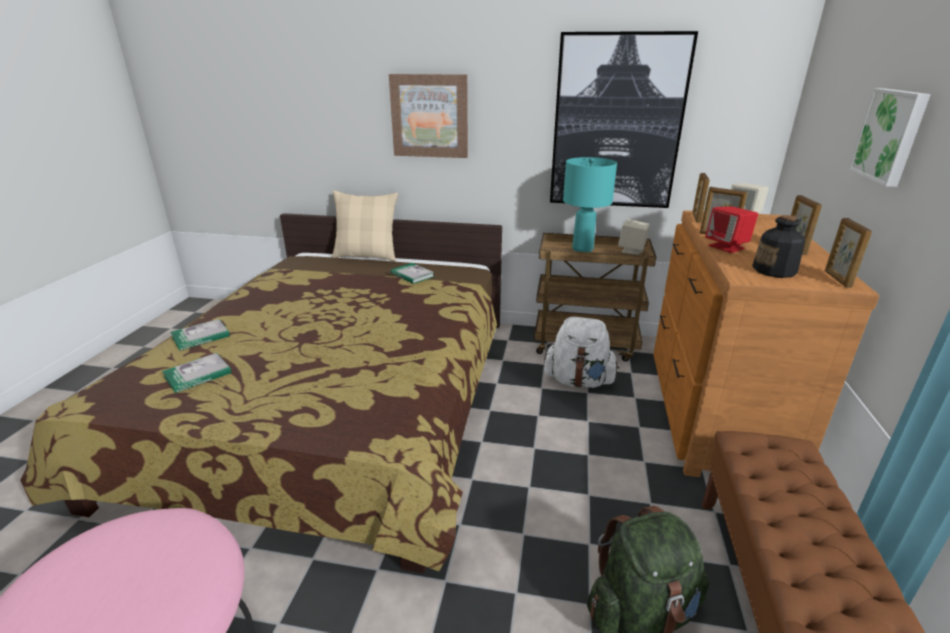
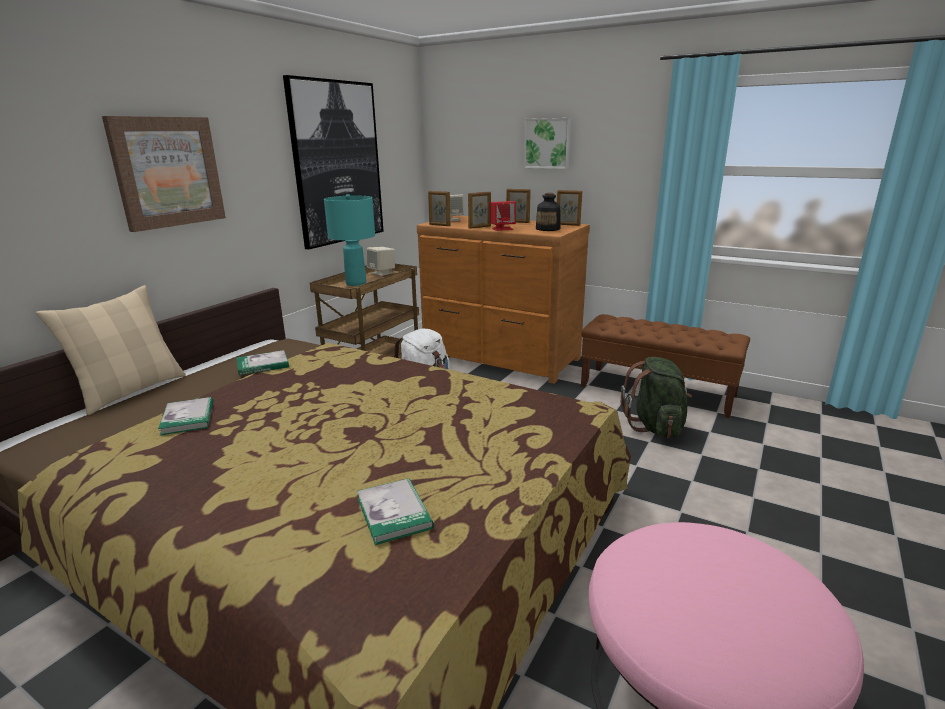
camera: 70 degrees left, 5 degrees down
(201, 336) = (266, 519): book -> book (188, 418)

